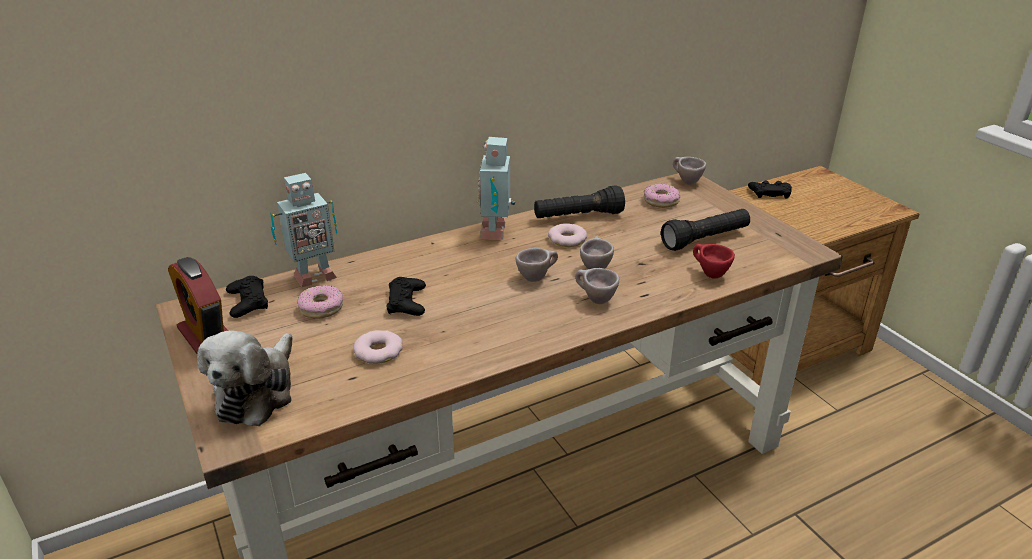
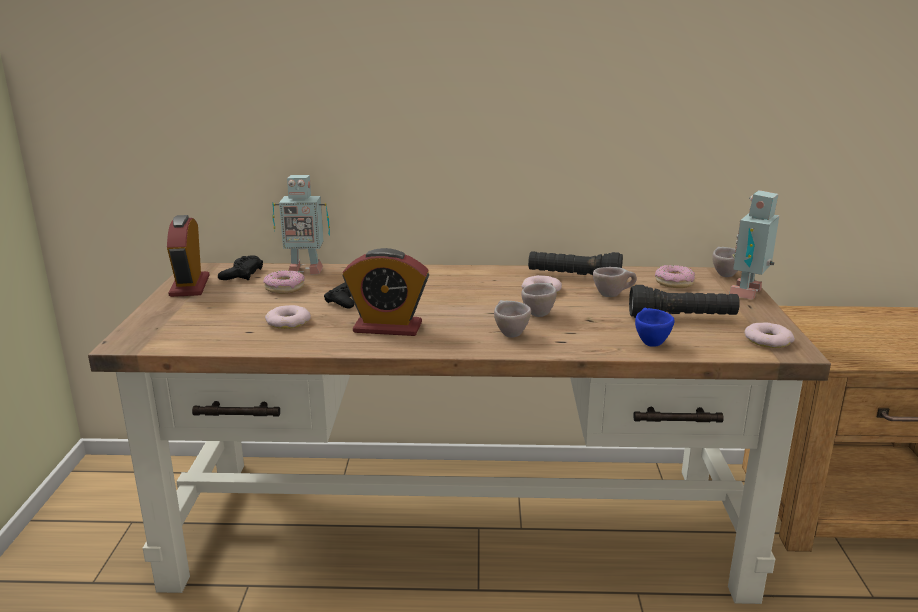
camera: 30 degrees right, 10 degrees down
(257, 392) = (178, 322): plush toy -> none
(483, 327) = (387, 327): none -> alarm clock
(496, 232) = (485, 273): toy robot -> toy robot (749, 293)
(537, 277) = (478, 308): beige cup -> beige cup (613, 295)
(708, 273) = (649, 342): red cup -> blue cup
(770, 193) = (849, 317): black game controller -> none
(784, 245) = (768, 340): none -> donut

